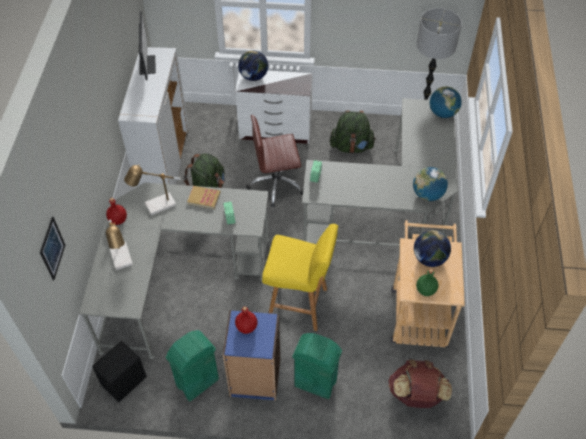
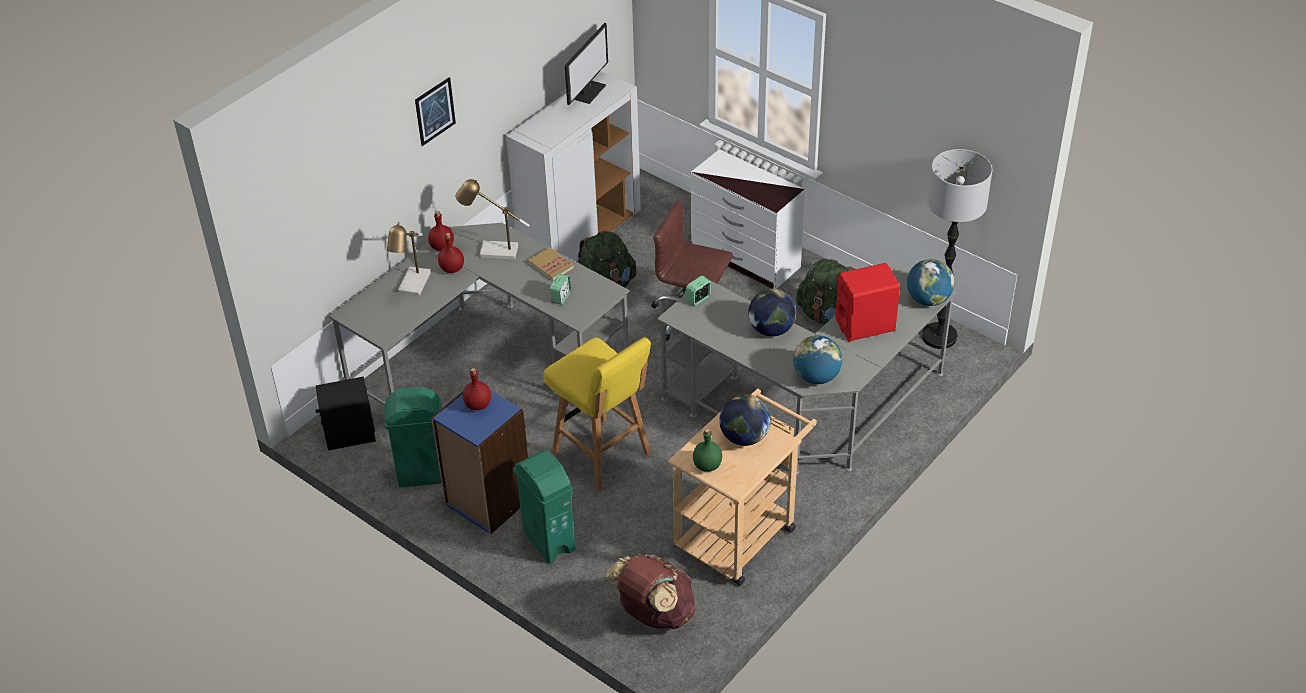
camera: 35 degrees right, 10 degrees down
(52, 248) = (313, 208): picture -> picture (435, 111)
(139, 232) = (452, 268): none -> red bottle
(253, 76) = (728, 164): globe -> globe (771, 330)
(424, 146) = (865, 325): none -> red speaker

